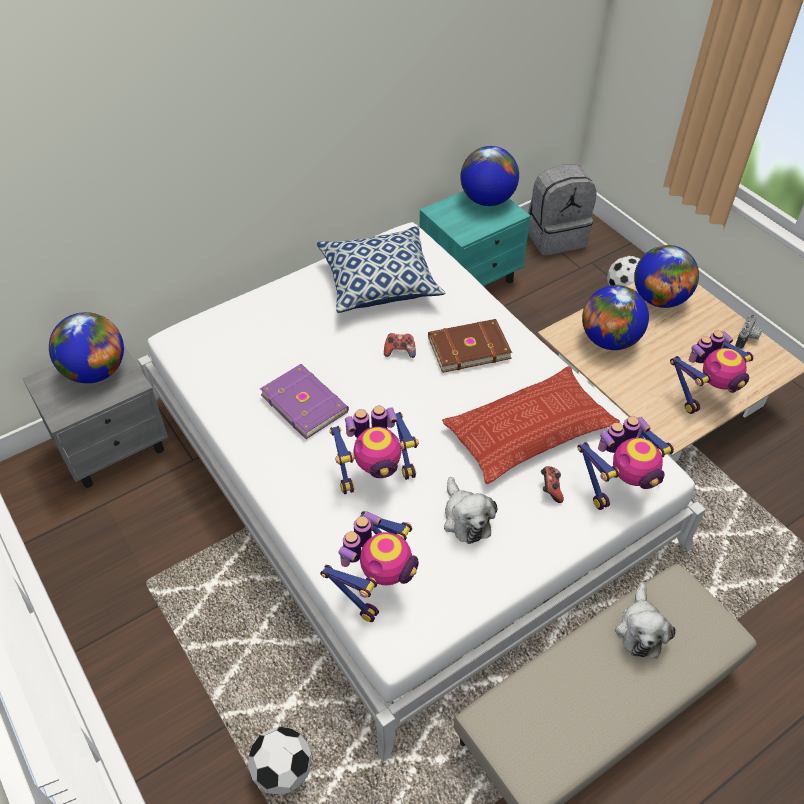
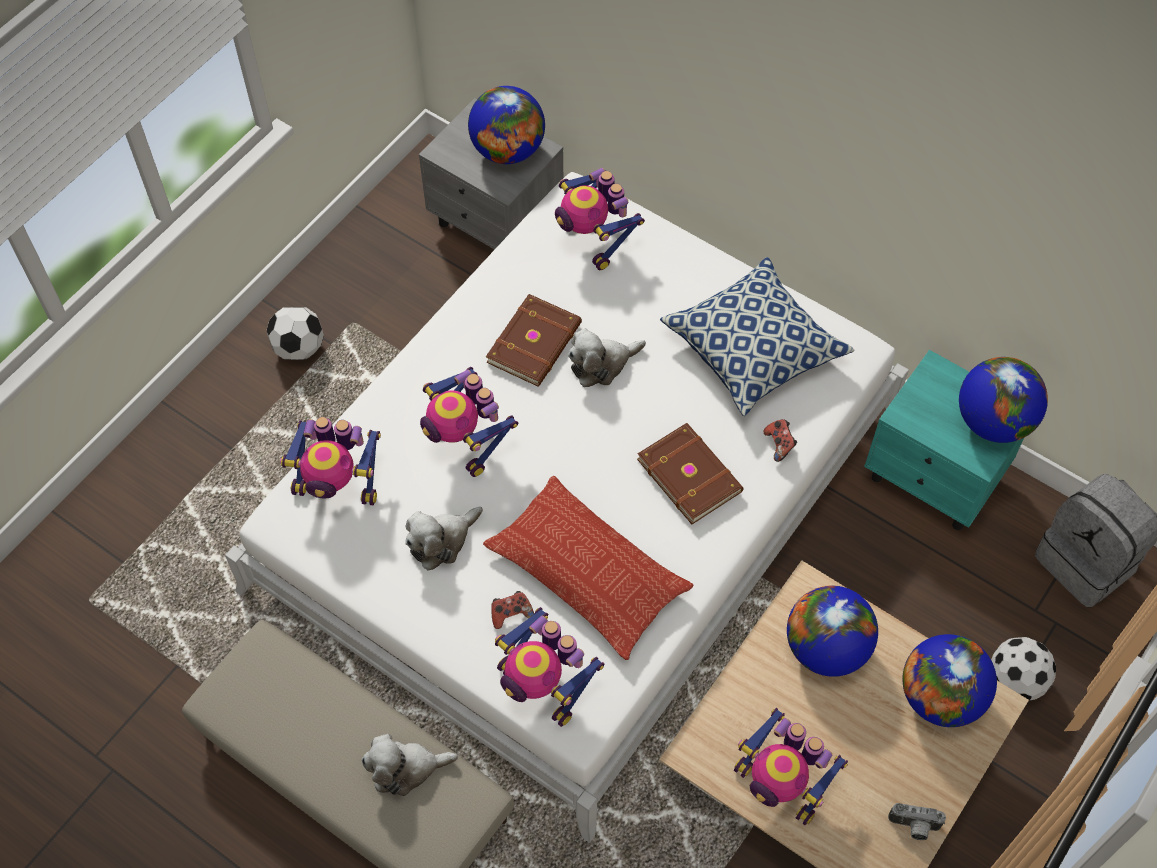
camera: 70 degrees right, 10 degrees up
(225, 341) = (593, 239): none -> toy robot
(283, 770) = (205, 512): football -> football (299, 348)
(305, 402) = (536, 343): purple book -> brown book
(347, 368) = (602, 364): none -> plush toy
(400, 351) = (650, 407): game controller -> game controller (779, 444)

